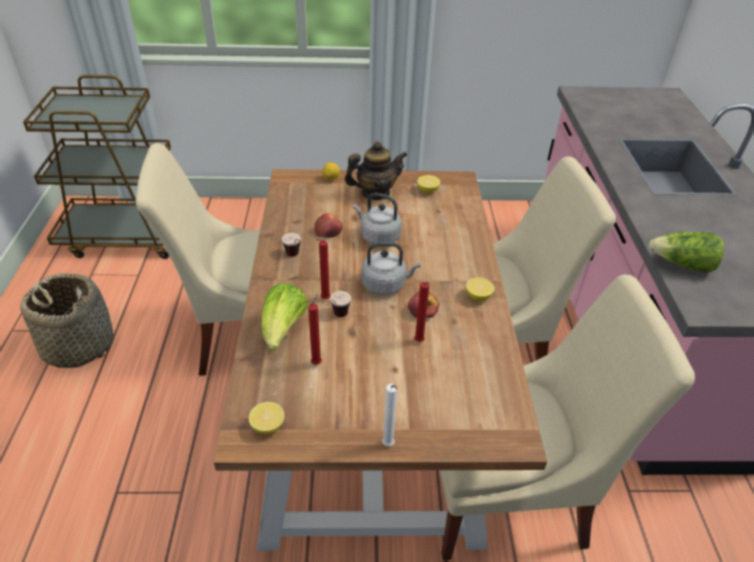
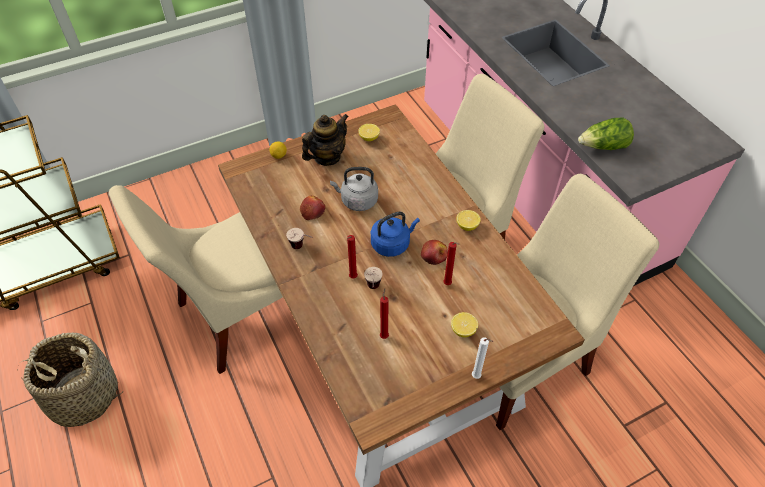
camera: 25 degrees left, 10 degrees up
(268, 426) = (383, 403): lemon -> lemon (463, 330)
(283, 330) = (339, 319): lettuce -> none
(386, 284) = (392, 244): grey kettle -> blue kettle

